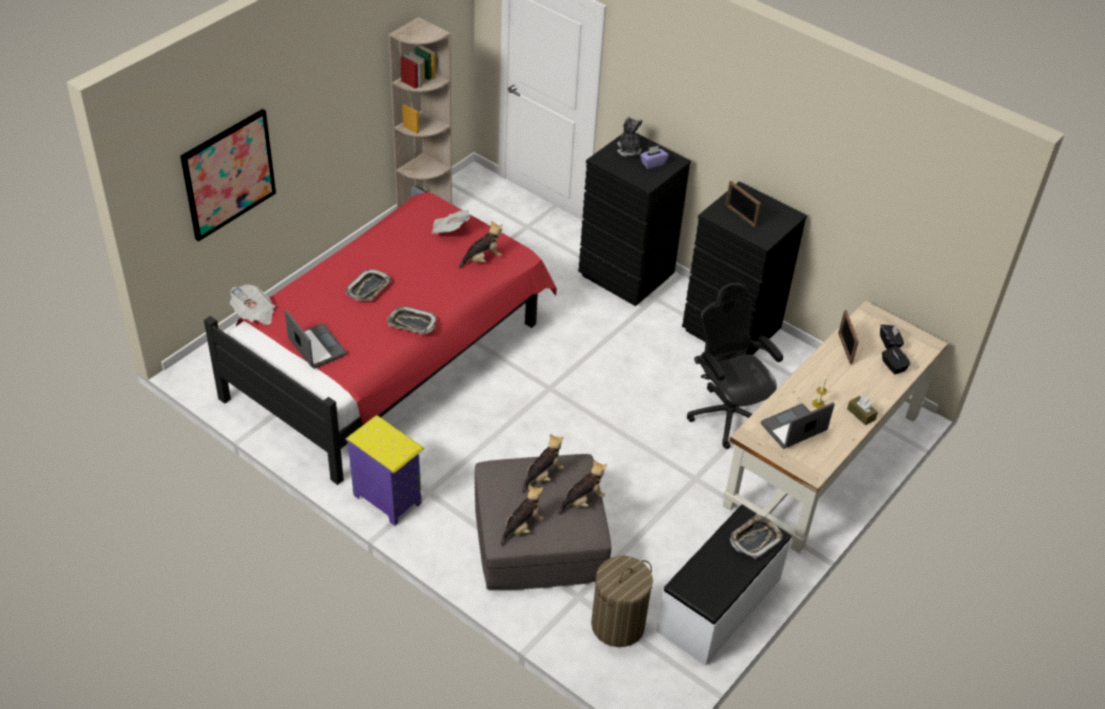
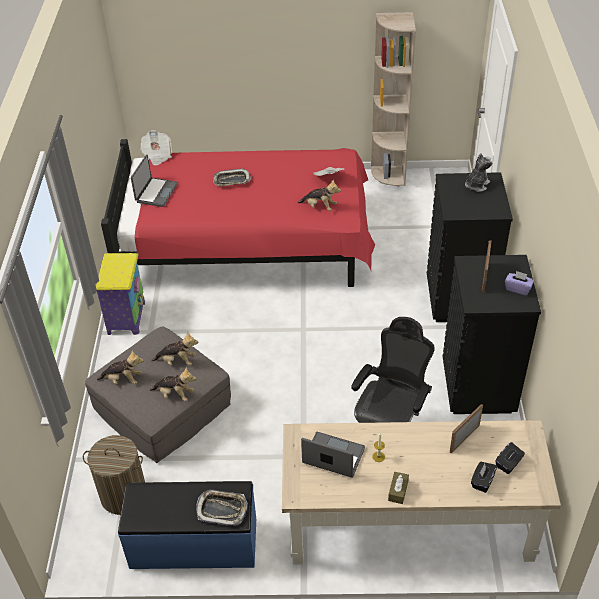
camera: 55 degrees right, 0 degrees up
(228, 174) = (200, 56): picture -> none
(411, 323) = (222, 214): tray -> none
(653, 163) = (479, 203): purple tissue box -> purple tissue box (518, 288)
(720, 605) = (194, 544): white bench -> blue bench

